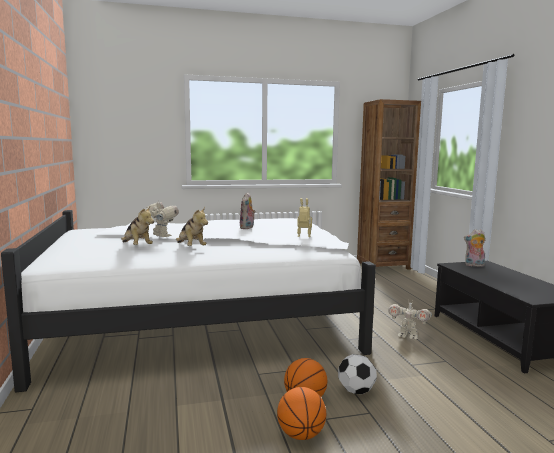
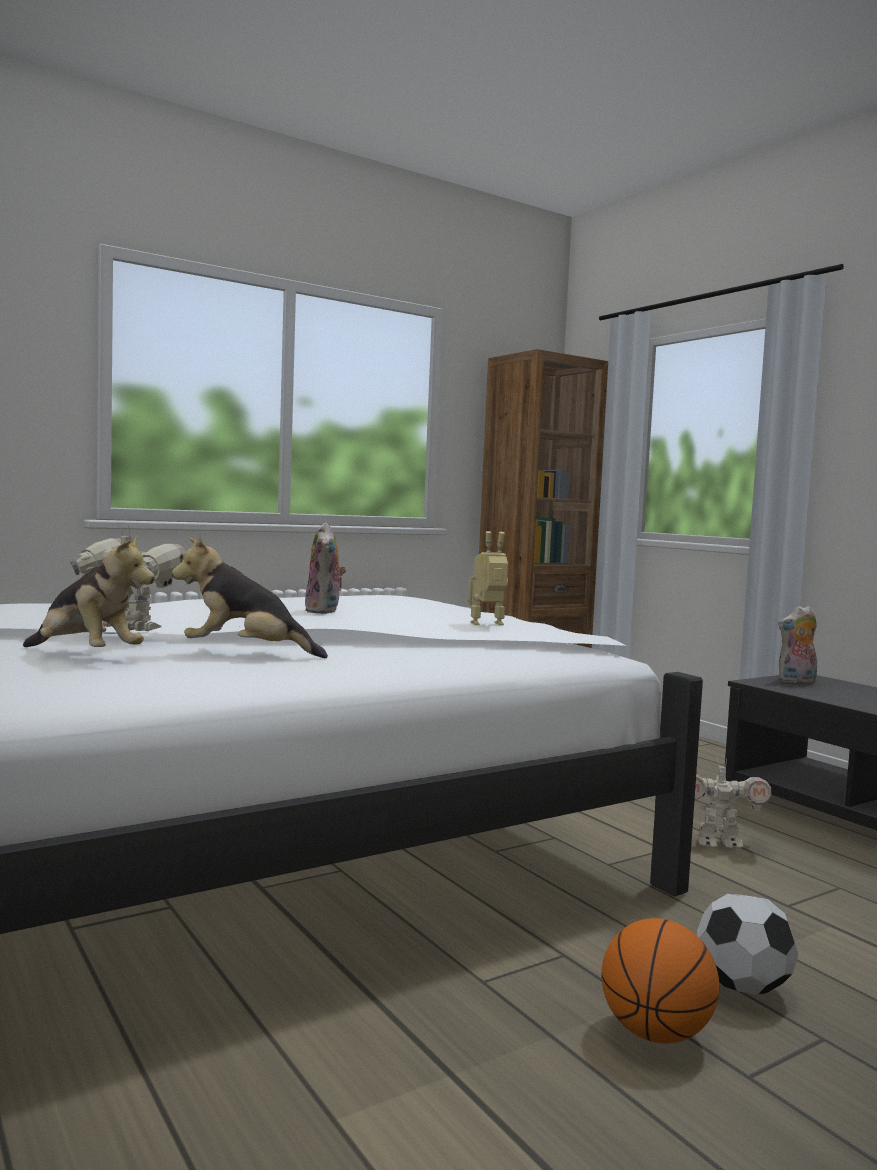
camera: 20 degrees left, 5 degrees down
(191, 248) = (246, 654): plush toy -> plush toy turned 150 degrees clockwise
(301, 435) = (736, 1137): basketball -> none

